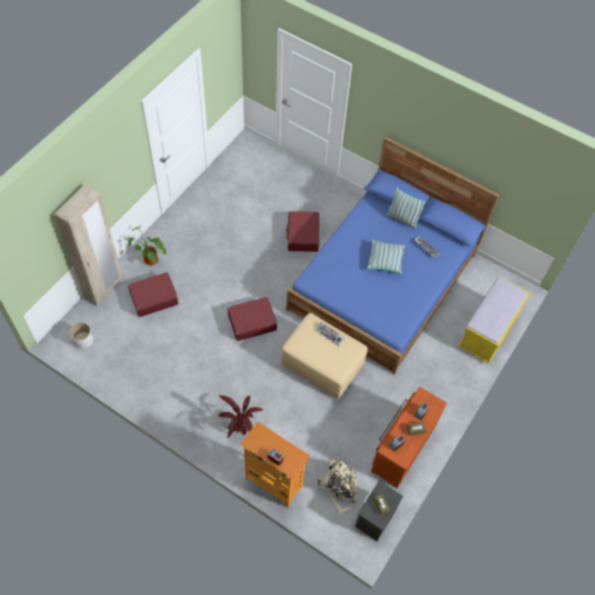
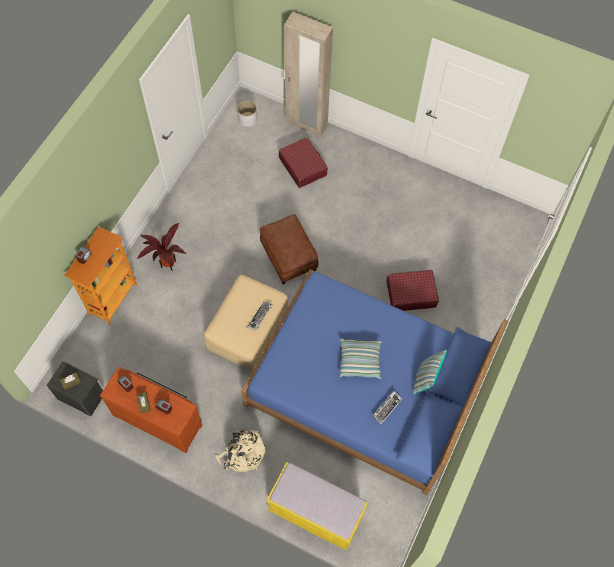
camera: 85 degrees right, 5 degrees up
(149, 260) = (347, 155): potted plant -> none
(252, 322) = (288, 257): red suitcase -> brown ottoman
(339, 487) = (111, 359): beige backpack -> beige backpack (242, 454)

